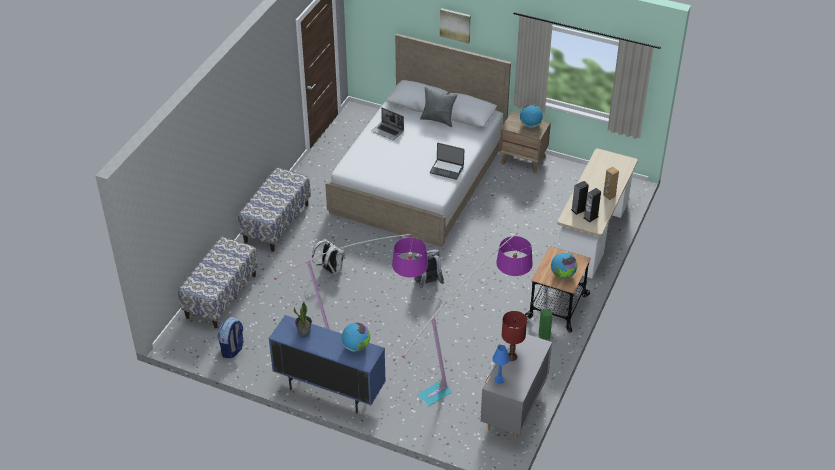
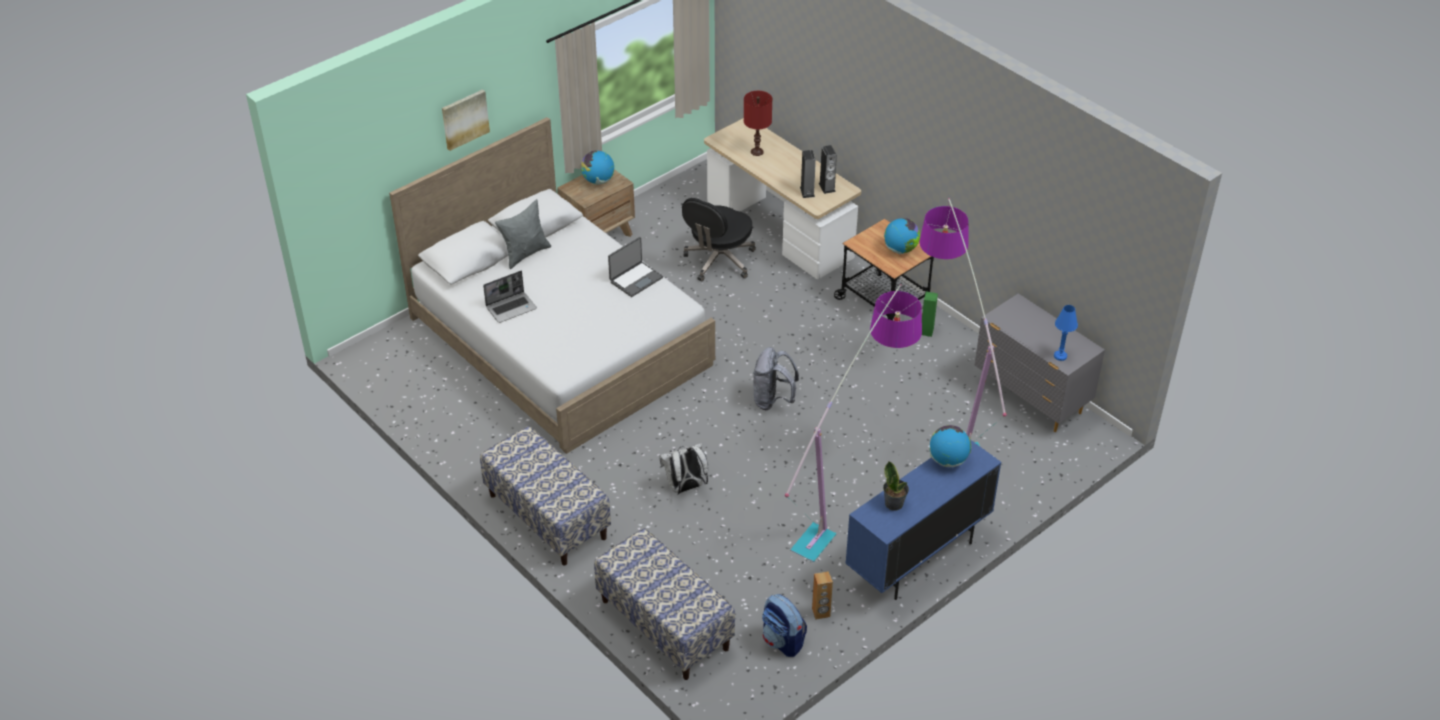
camera: 65 degrees left, 0 degrees up
(511, 356) = (1026, 333): red table lamp -> red table lamp (756, 152)
(540, 218) = (719, 261): none -> black office chair
(609, 196) = (798, 160): brown speaker -> brown speaker (821, 613)

